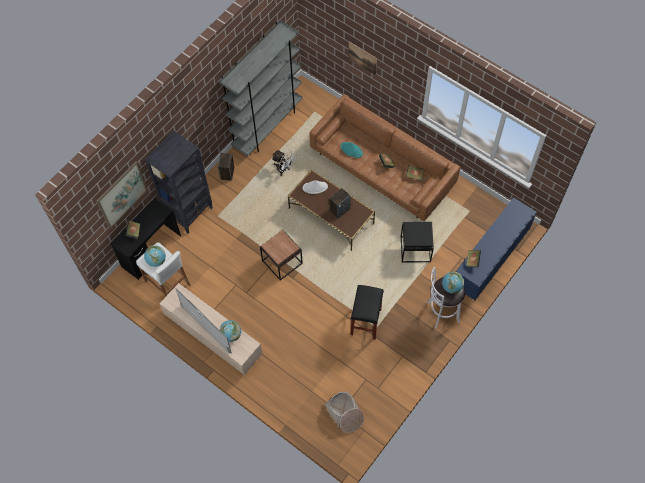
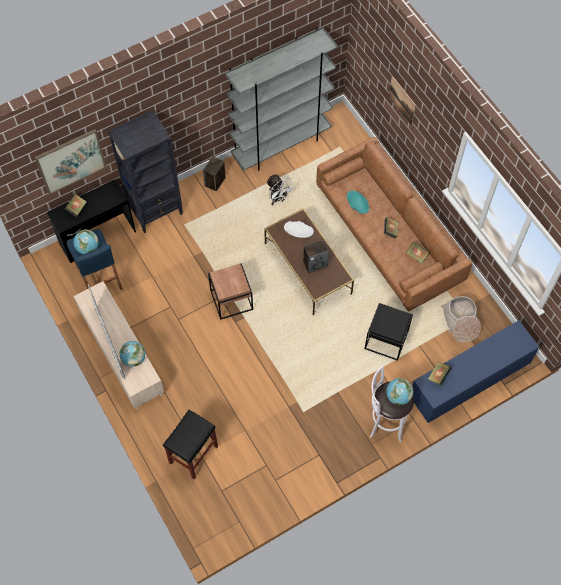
camera: 20 degrees right, 0 degrees up
(167, 283) = (99, 278): white stool -> blue stool
(345, 413) = (226, 494): basket -> basket (460, 322)
(366, 322) = (294, 401): black stool -> black stool (193, 455)

